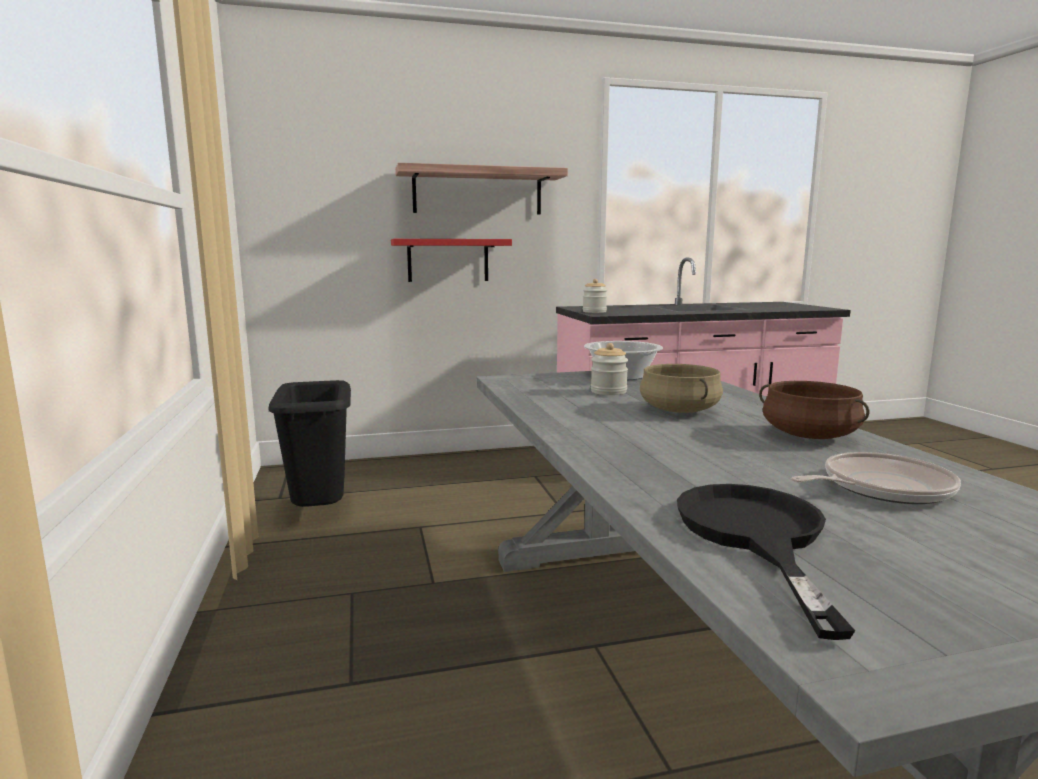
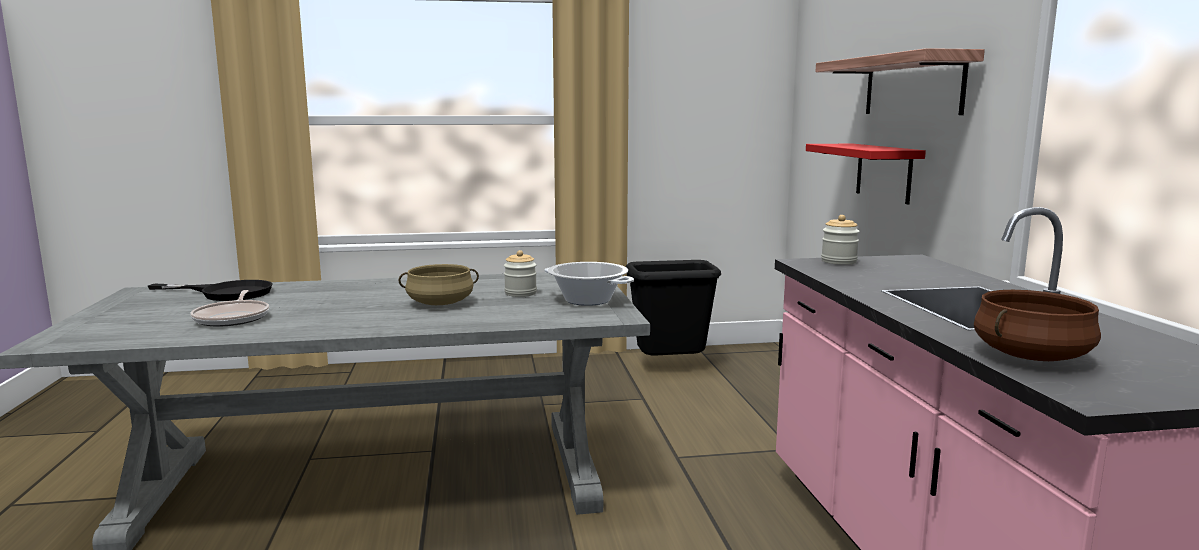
camera: 95 degrees right, 0 degrees up
(809, 435) = (338, 322): brown cooking pot -> brown cooking pot (1030, 355)

